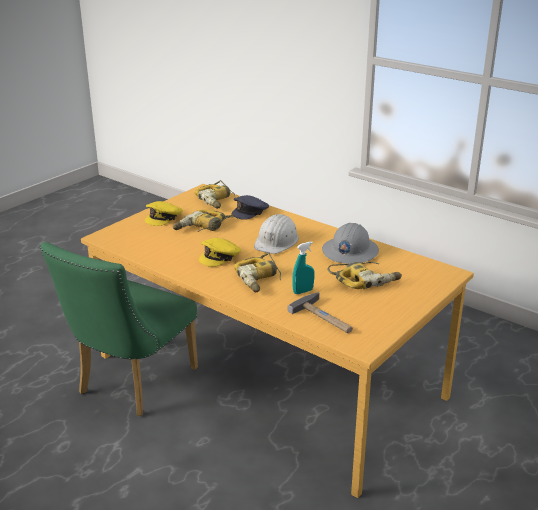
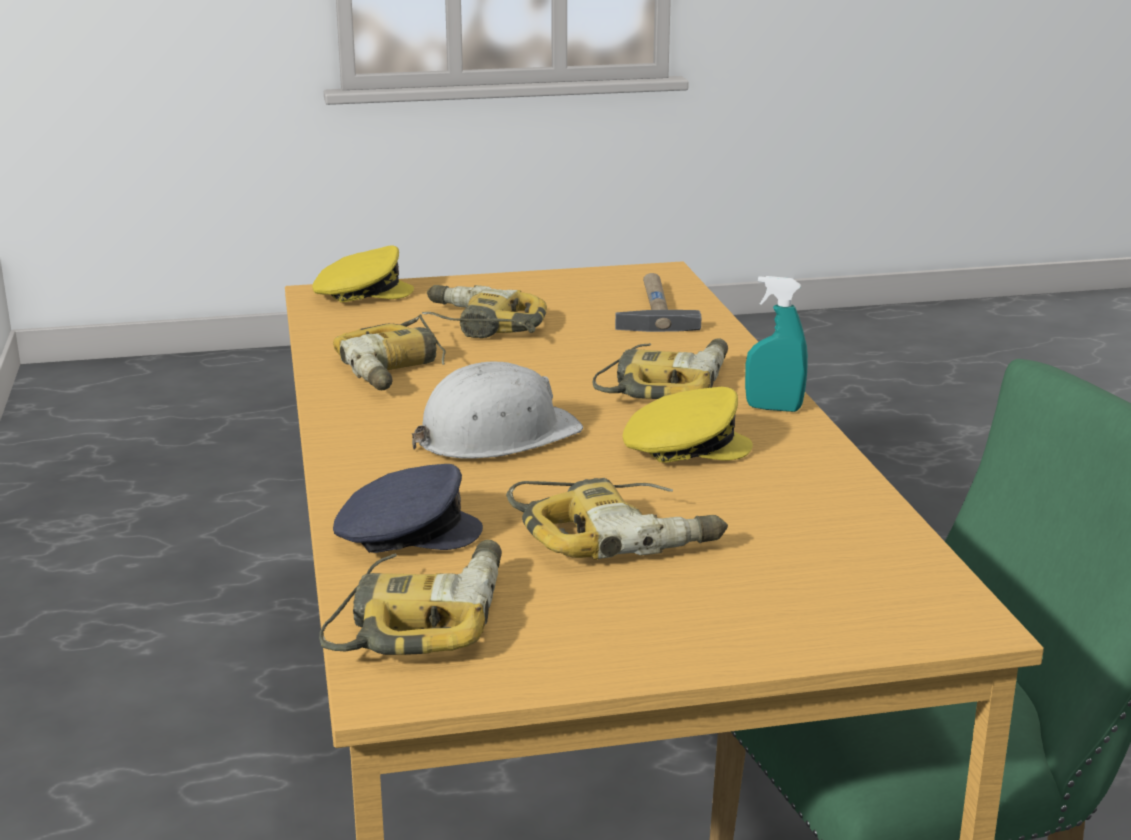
camera: 140 degrees left, 5 degrees down
(164, 217) = (687, 616): yellow cap -> yellow cap (360, 294)
(303, 291) = (621, 344): turquoise spray bottle -> turquoise spray bottle (773, 408)
(349, 251) = (396, 369): grey hard hat -> power drill

